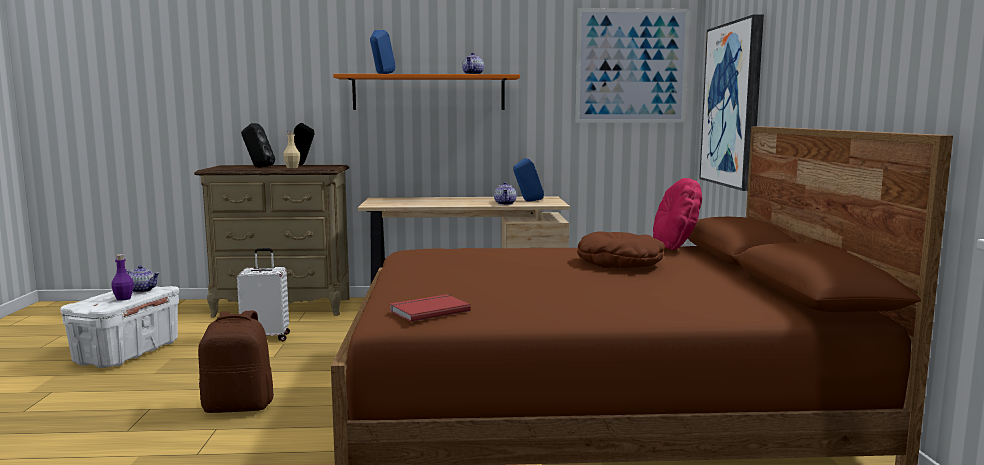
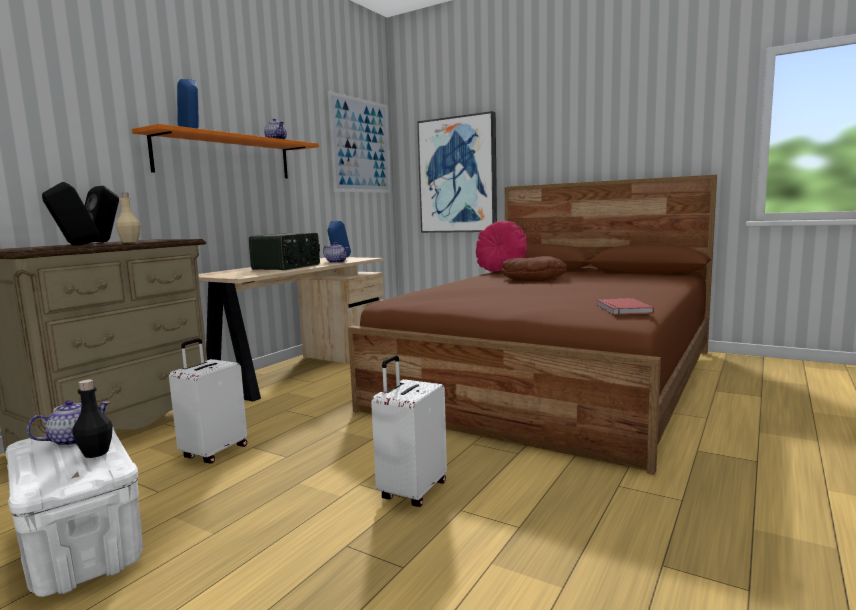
camera: 55 degrees left, 0 degrees up
(123, 298) = (96, 453): purple bottle -> black bottle
(239, 406) = (411, 491): brown backpack -> white suitcase
(450, 202) = (287, 267): none -> radio

